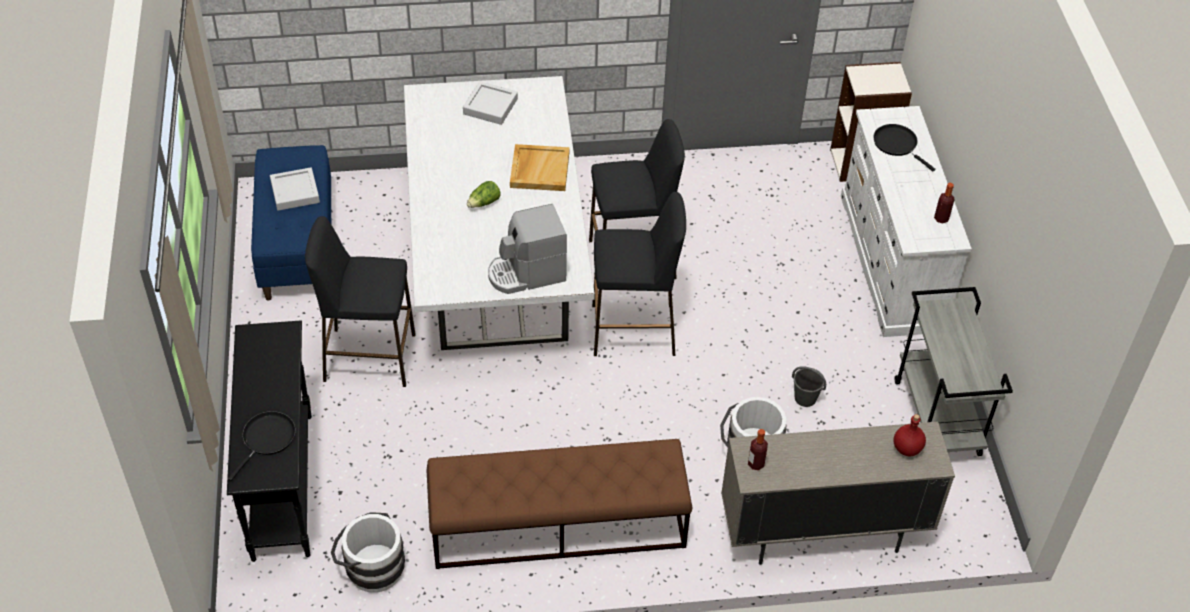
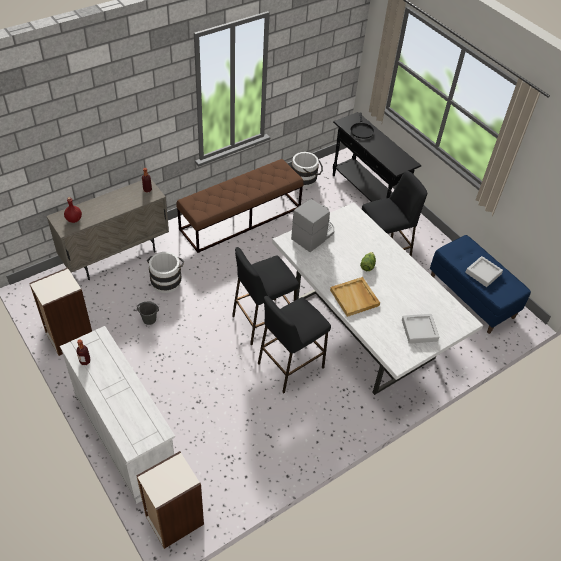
camera: 150 degrees right, 0 degrees up
(897, 144) = (133, 413): black frying pan -> none
(938, 418) = (69, 336): grey cart -> bookcase

